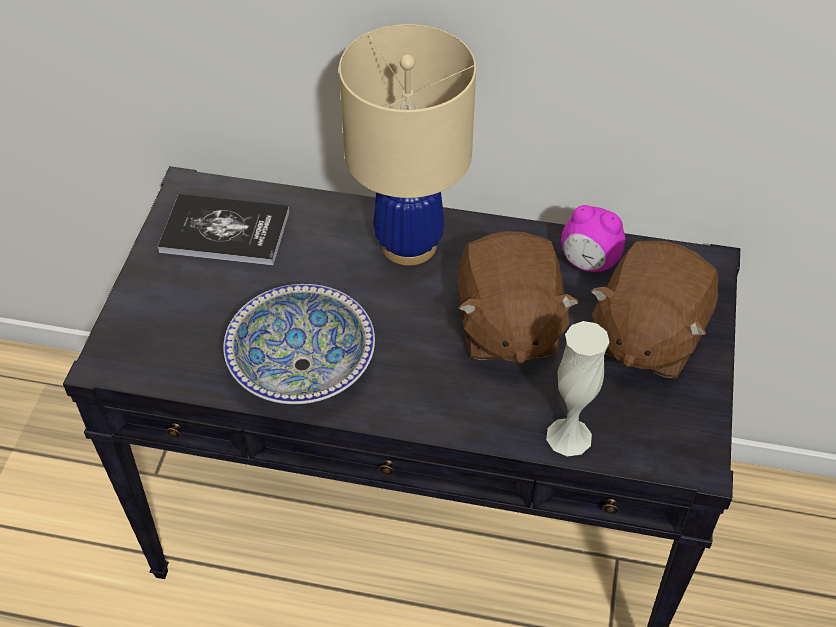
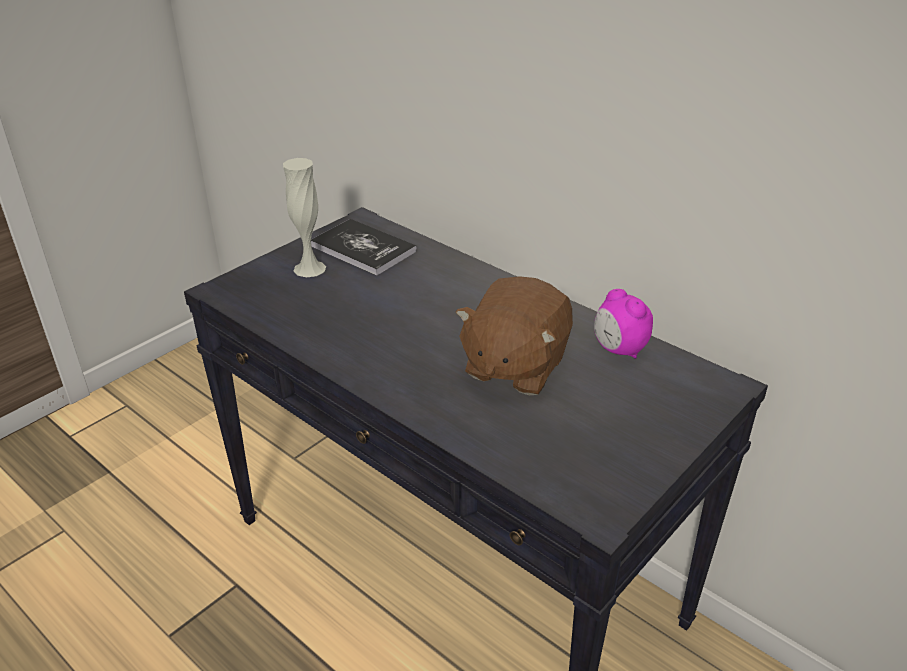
camera: 30 degrees right, 15 degrees down
(302, 365) = (341, 334): bowl -> none
(409, 245) = (484, 294): beige table lamp -> none
(569, 436) = (501, 452): white vase -> white vase (309, 268)
(646, 336) = (628, 412): brown plush toy -> none

